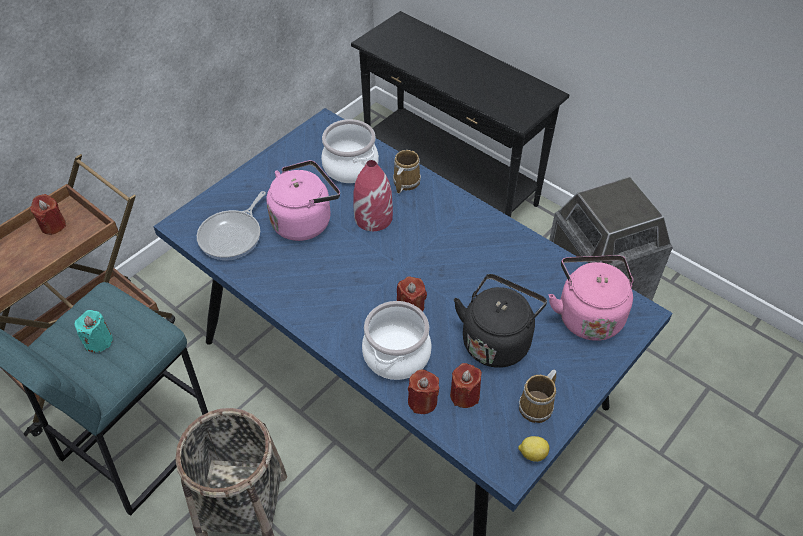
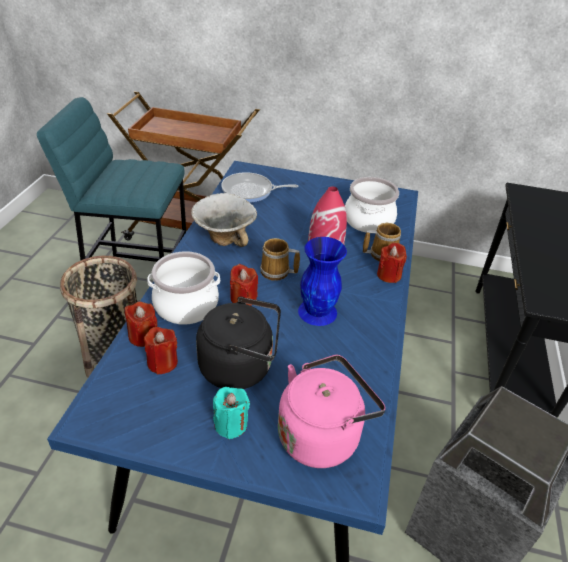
camera: 60 degrees right, 10 degrees down
(53, 225) = (210, 132): red candle -> red candle (389, 275)
(98, 341) = (129, 175): turquoise candle -> turquoise candle (231, 424)
(304, 221) = (291, 217): pink kettle -> none
(306, 288) = (225, 238): none -> bowl
(457, 260) = (318, 311): none -> blue vase
(532, 454) = (112, 435): lemon -> none
(538, 406) = (174, 423): mug -> mug (276, 272)

